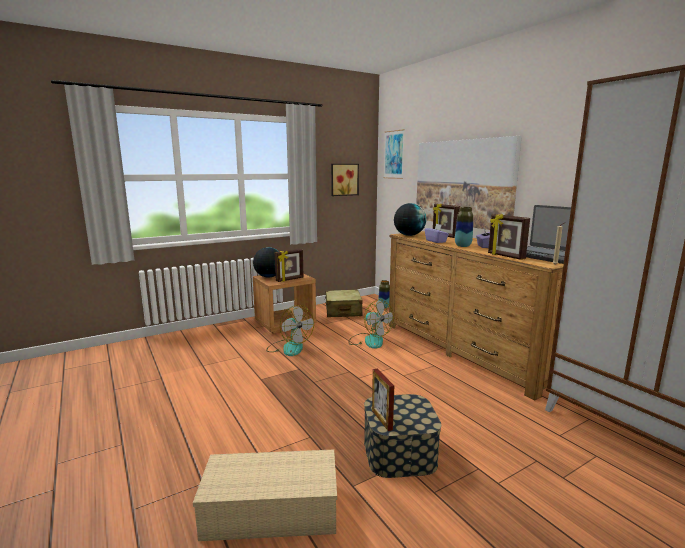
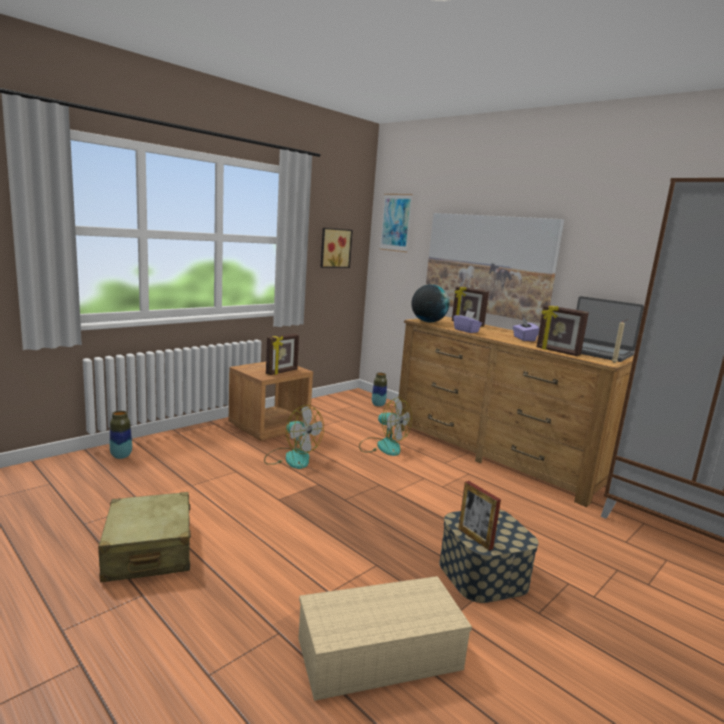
camera: 15 degrees left, 0 degrees up
(268, 277) = (252, 368): globe -> none
(343, 311) = (332, 410): beige suitcase -> beige suitcase (149, 551)
(463, 246) = (501, 338): vase -> vase (121, 456)

